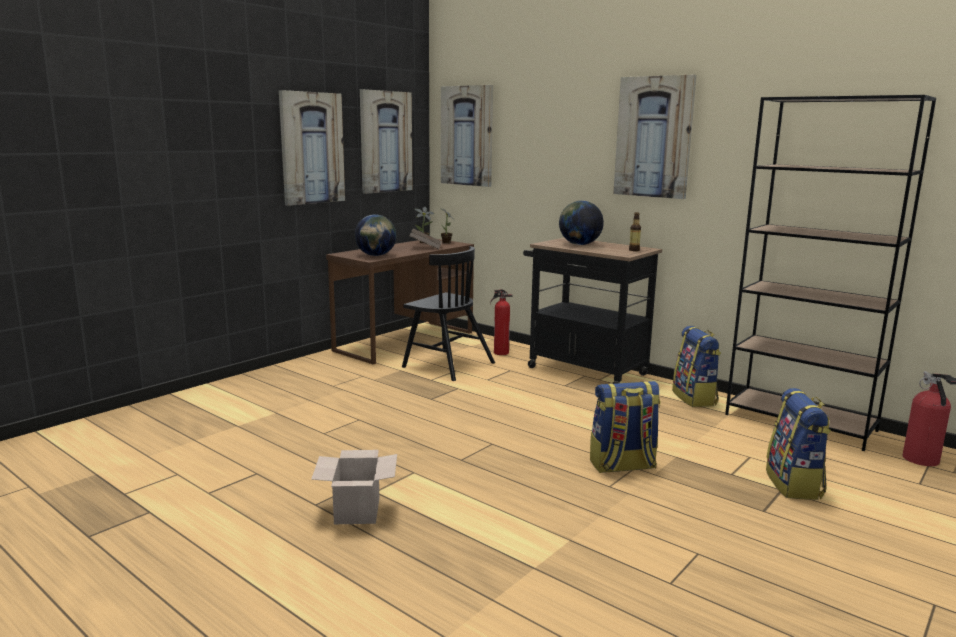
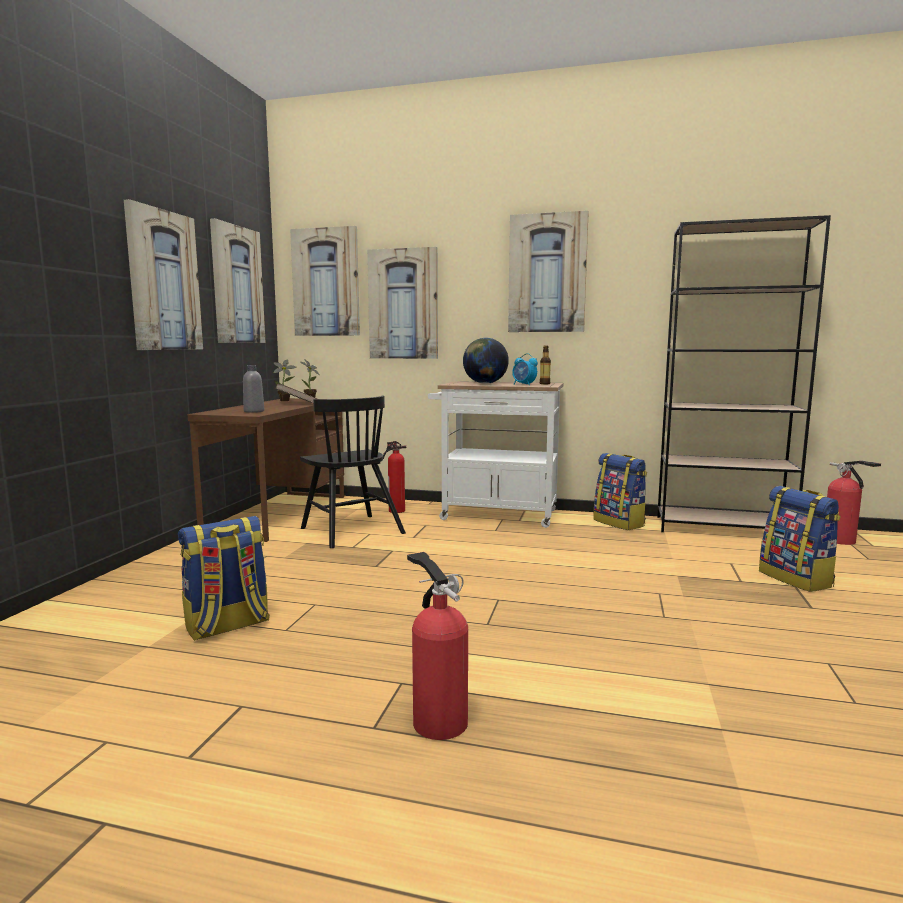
camera: 25 degrees left, 5 degrees down
(356, 510) = (437, 719): cardboard box -> fire extinguisher
(376, 255) = (254, 411): globe -> grey bottle
(444, 364) = (349, 529): black chair -> black chair turned 45 degrees clockwise
(527, 160) = (403, 304): none -> picture
(583, 370) = (495, 515): black cart -> white cart
(609, 250) = (524, 385): none -> alarm clock
(622, 466) = (647, 594): backpack -> backpack (227, 626)

